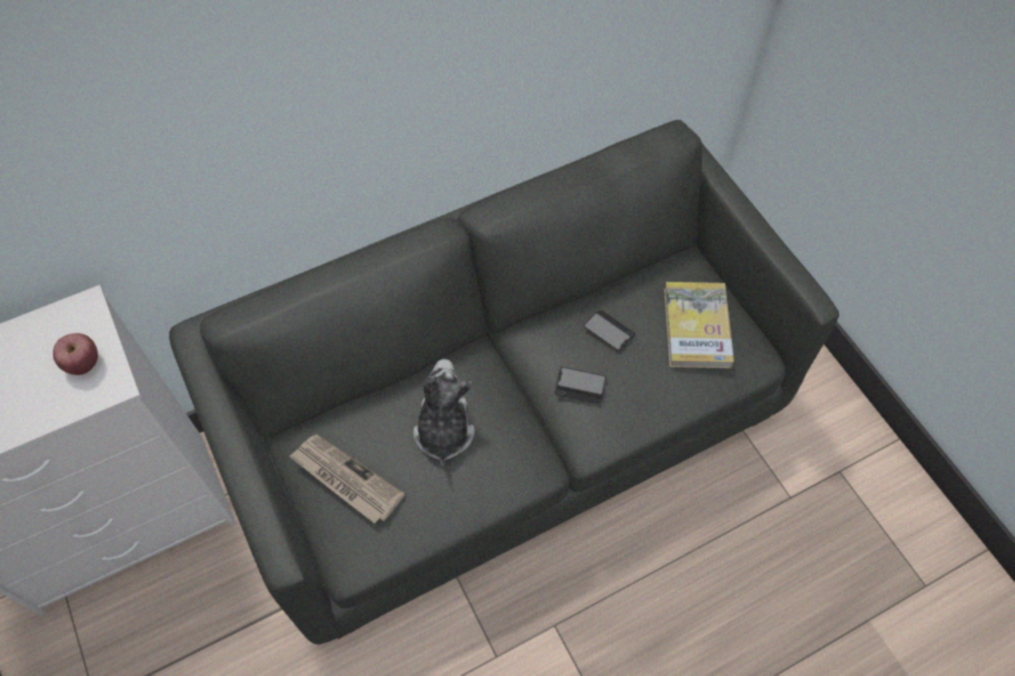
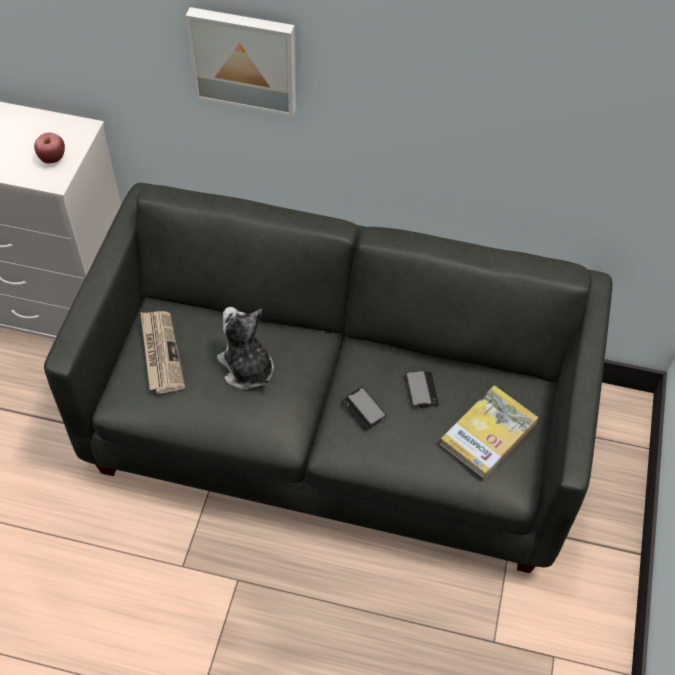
camera: 40 degrees right, 5 degrees down
(257, 109) = (244, 59): none -> picture
(443, 430) = (247, 368): plush toy -> plush toy turned 75 degrees counterclockwise

